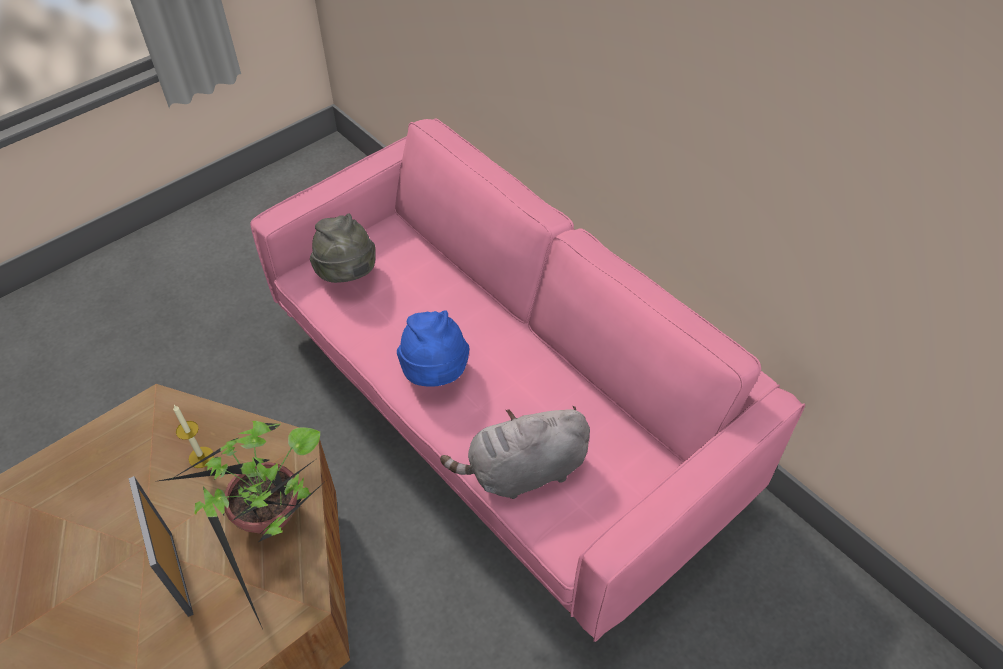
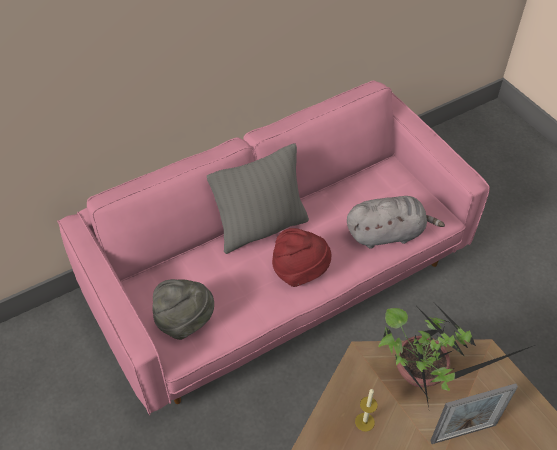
camera: 80 degrees left, 0 degrees up
(435, 373) = (300, 271): blue hat -> red hat
(501, 324) = (261, 228): none -> grey pillow
(522, 471) = (387, 234): grey plush toy -> grey plush toy turned 90 degrees counterclockwise

